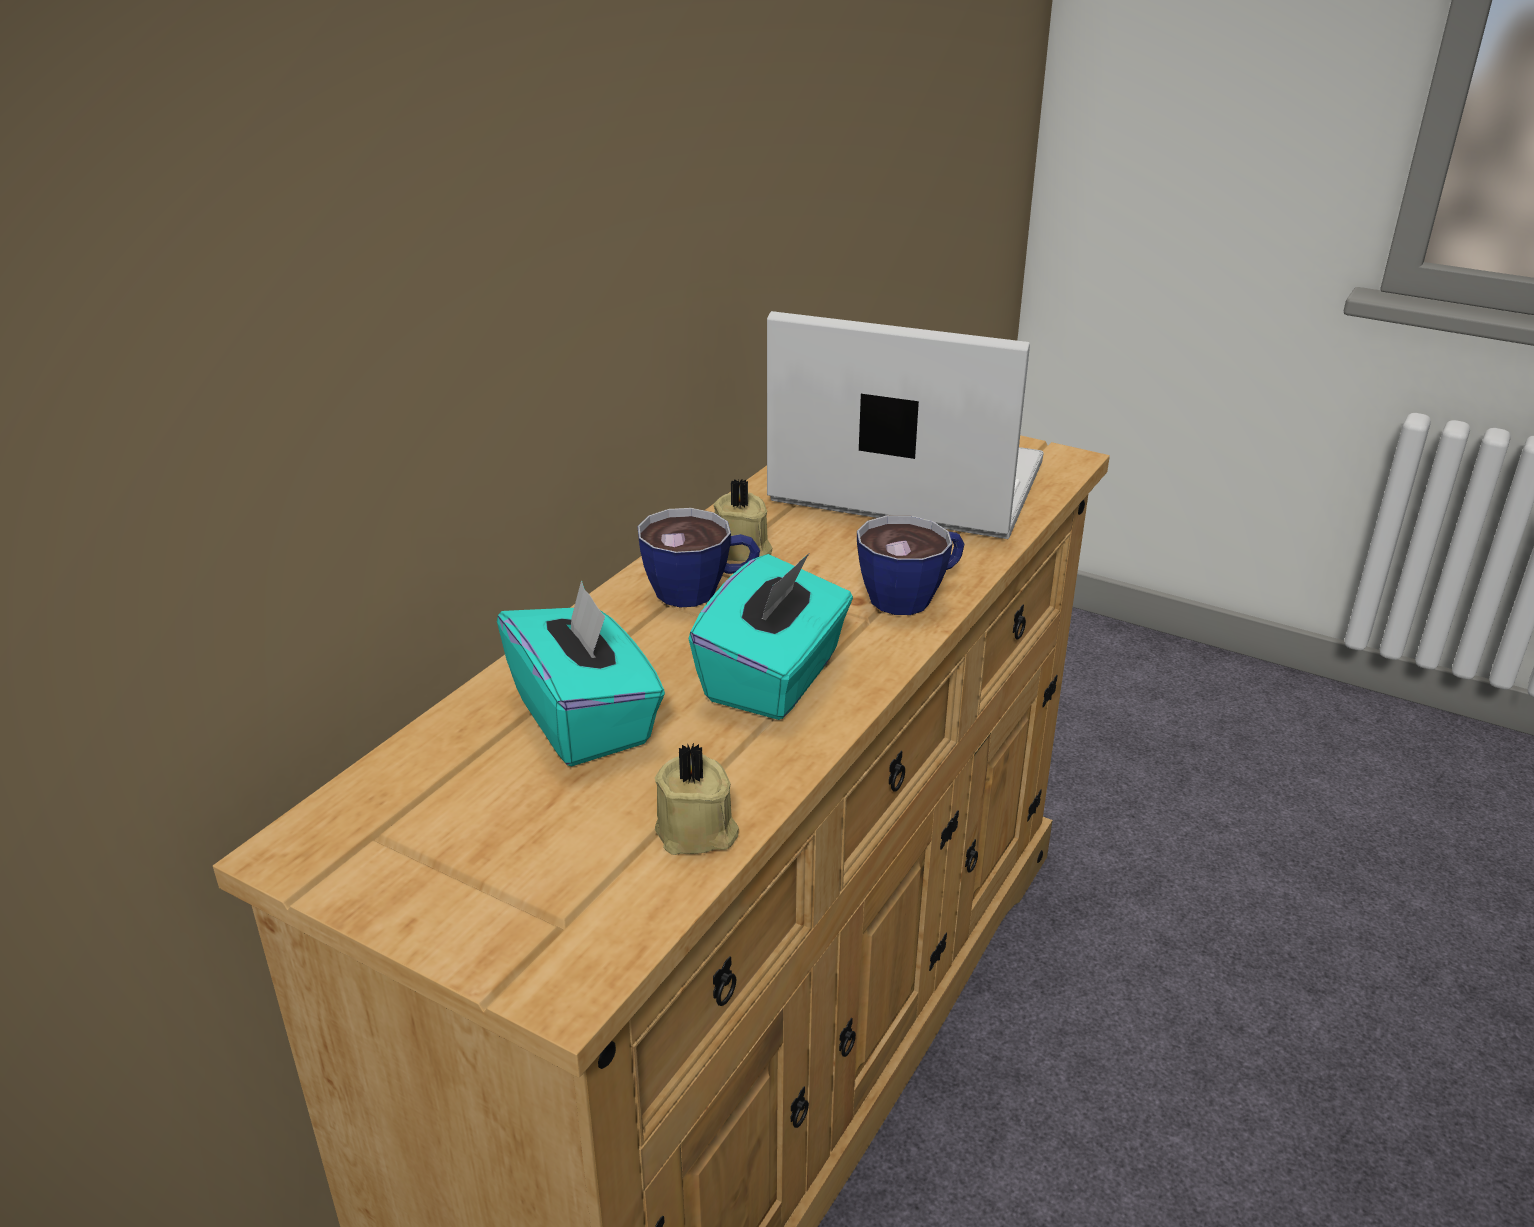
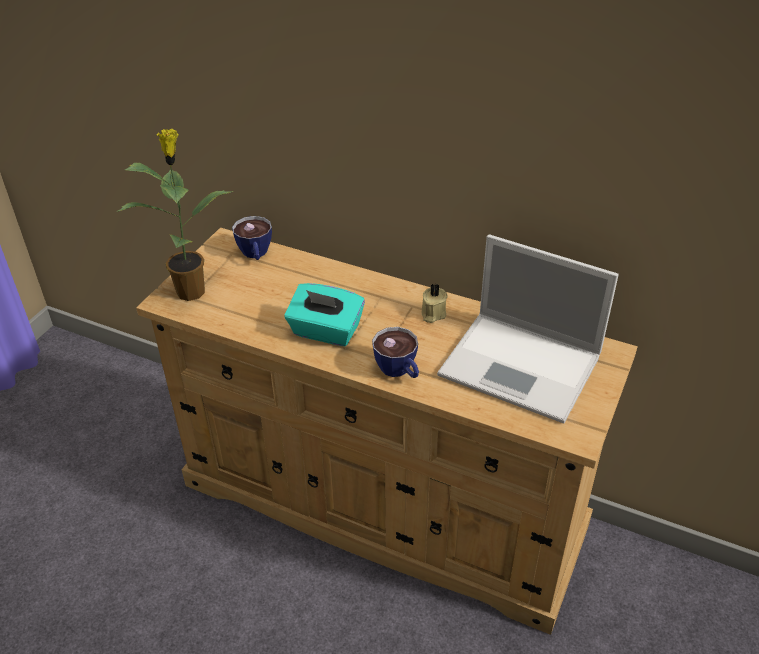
camera: 85 degrees right, 10 degrees up
(533, 915) = (192, 290): none -> potted plant
(585, 719) = (295, 286): turquoise tissue box -> none
(697, 833) = (228, 320): beige candle -> none
(701, 591) = (392, 305): cup -> cup (255, 255)
(902, 483) = (523, 366): laptop -> laptop turned 105 degrees clockwise

